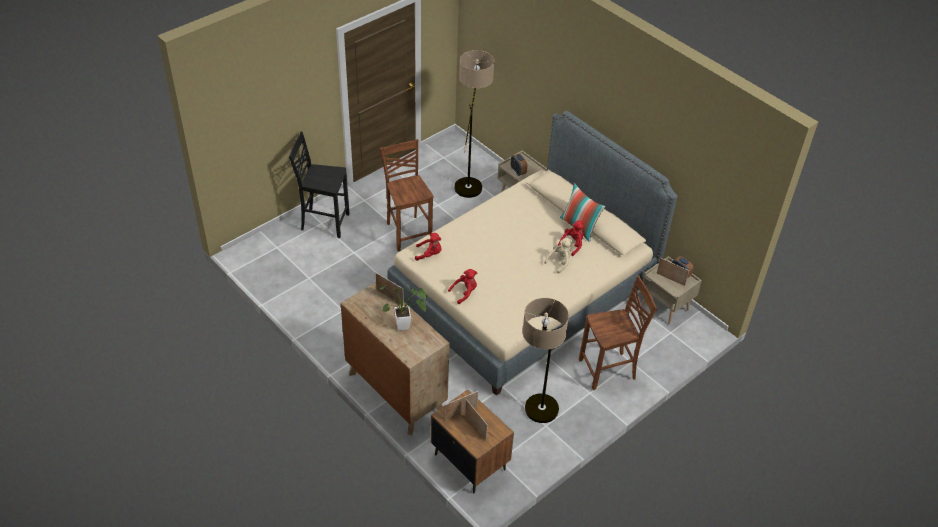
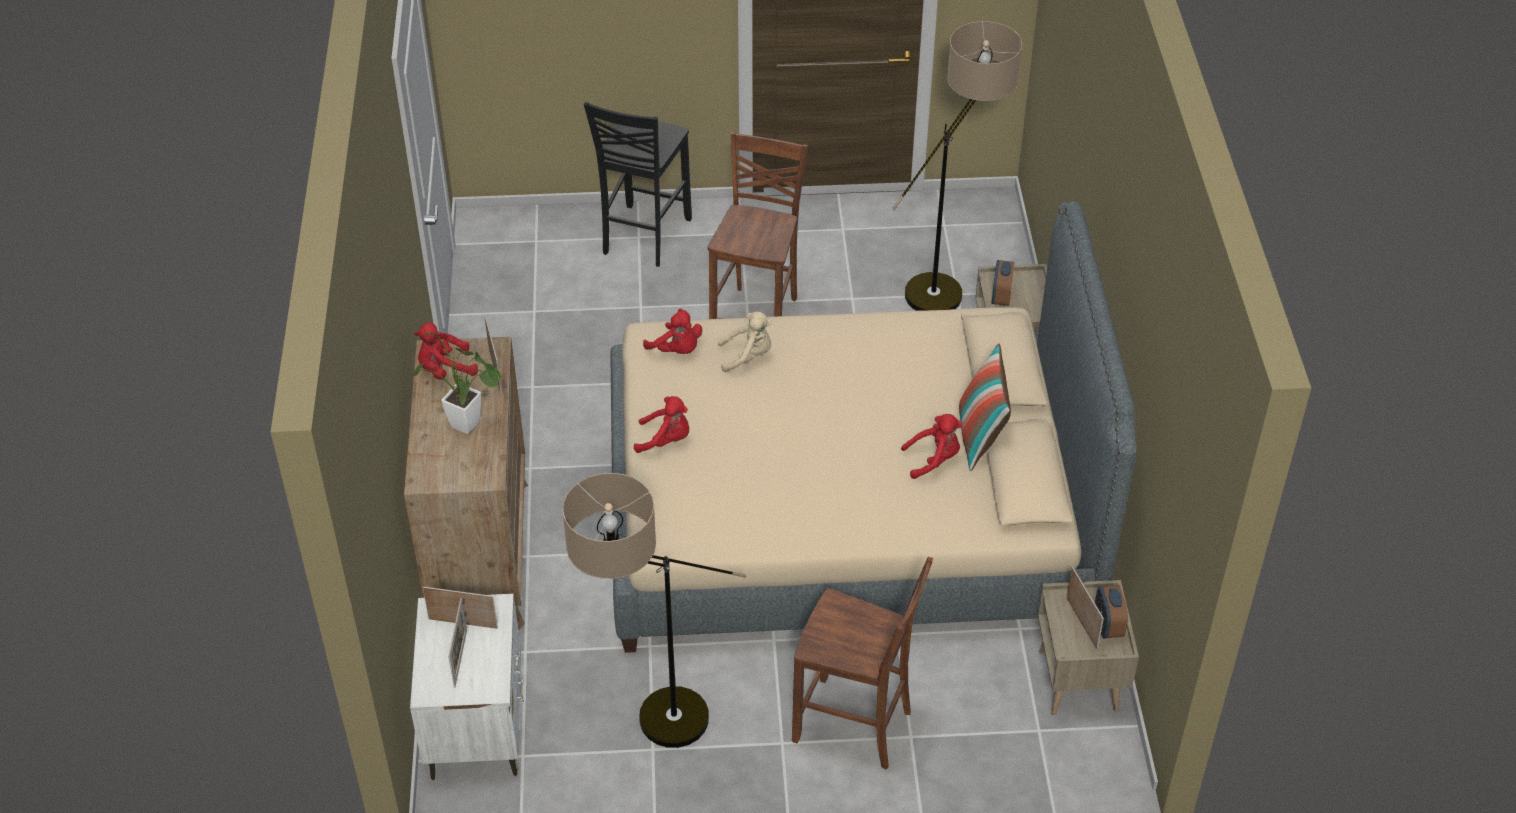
camera: 40 degrees right, 0 degrees up
(324, 222) = (643, 237): black chair -> black chair turned 120 degrees counterclockwise
(367, 308) = (445, 369): none -> red plush toy
(470, 461) = (477, 728): brown nightstand -> white nightstand
(559, 262) = (879, 476): beige plush toy -> beige plush toy (748, 356)

